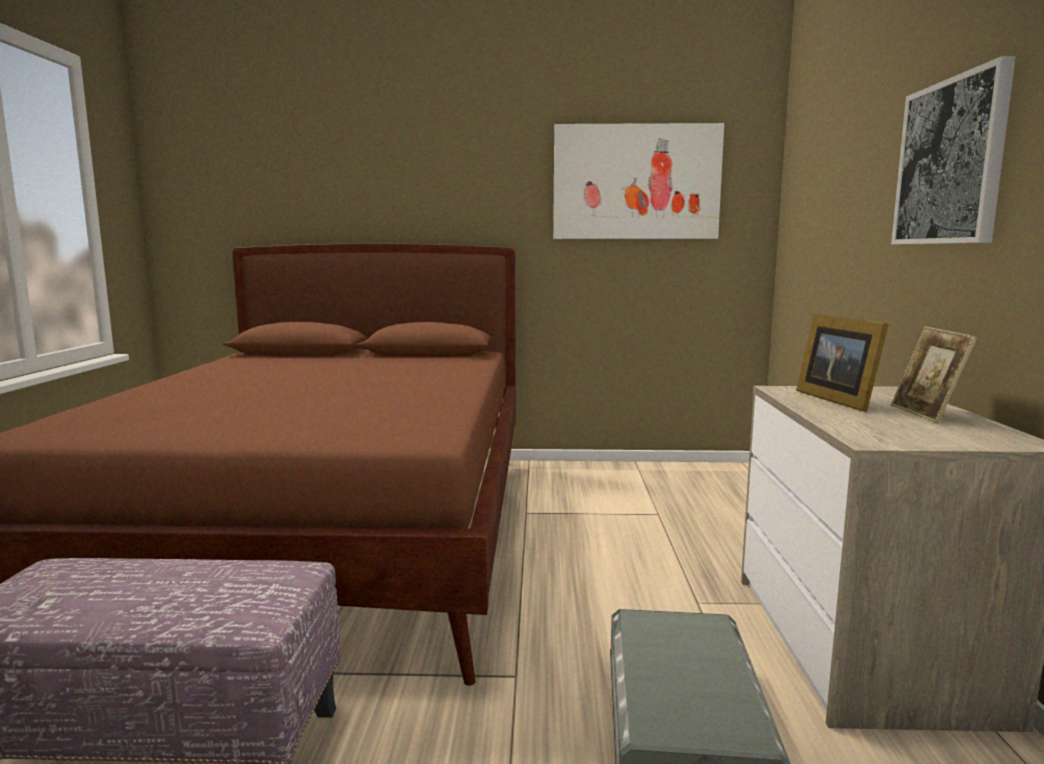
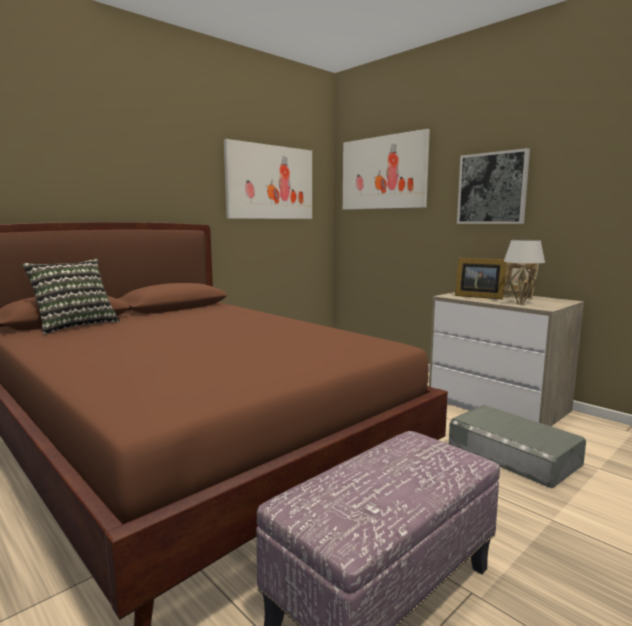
camera: 45 degrees left, 0 degrees up
(290, 356) = (75, 325): none -> pillow
(825, 149) = (383, 173): none -> picture
(860, 425) = (520, 304): none -> white table lamp

